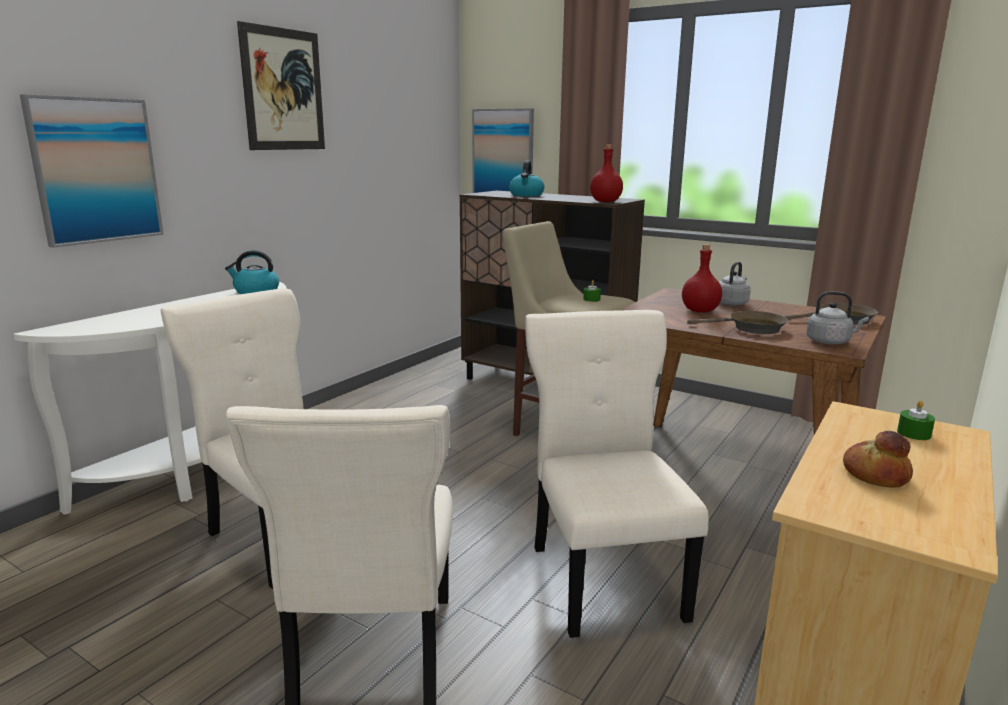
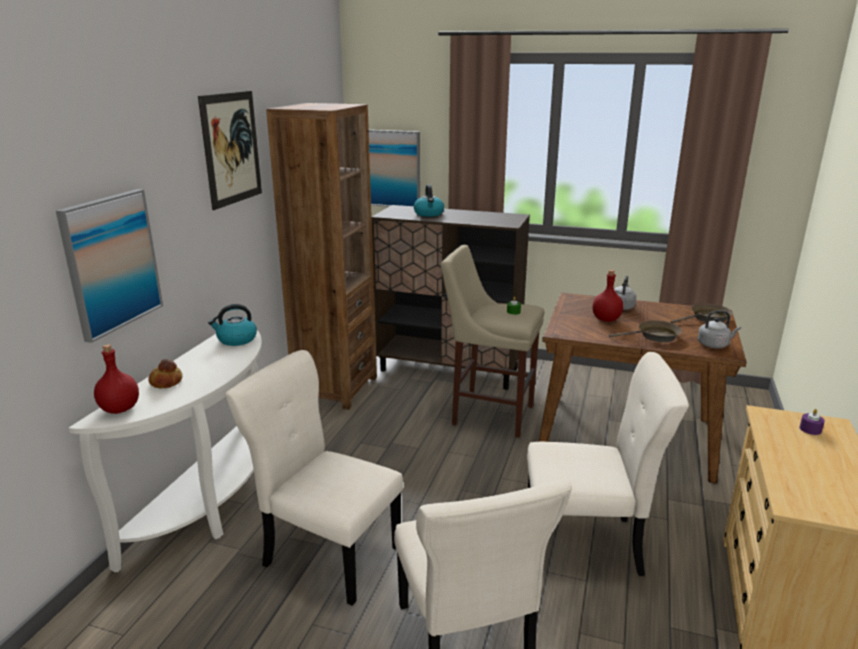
camera: 15 degrees left, 5 degrees up
(407, 388) = (335, 388): none -> brown bookcase
(604, 577) = (588, 544): beige chair -> beige chair turned 120 degrees clockwise
(605, 202) = (506, 223): red bottle -> red bottle (120, 409)
(874, 474) = (809, 471): bread -> bread (166, 382)
(913, 433) = (810, 429): green candle -> purple candle

